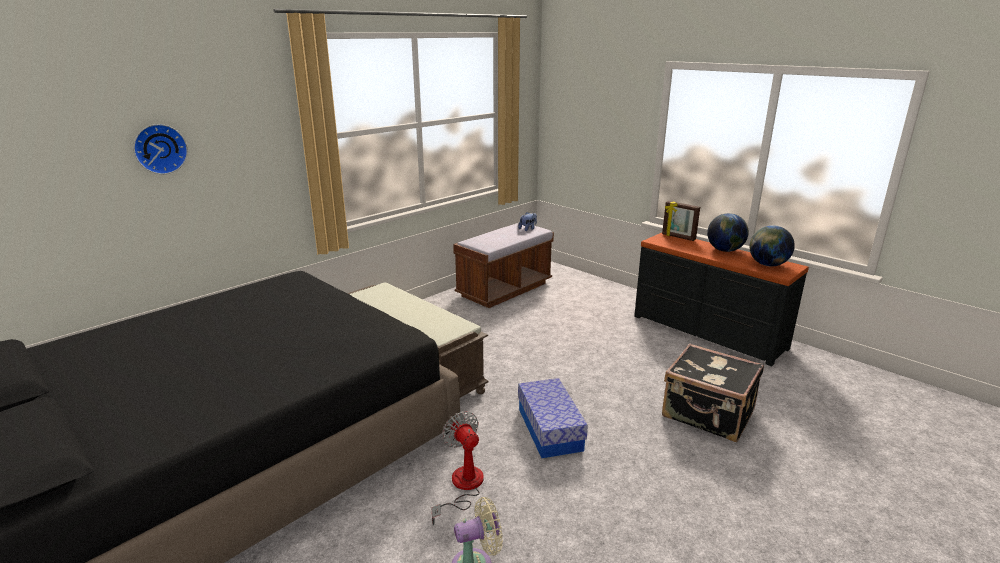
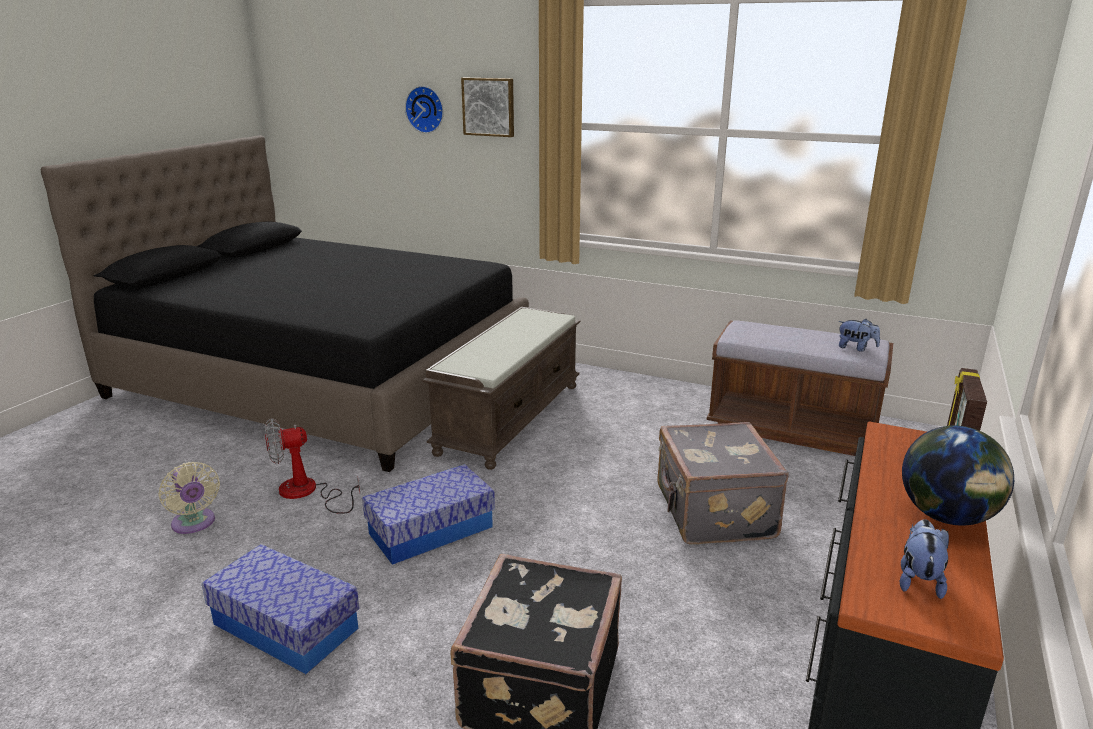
camera: 70 degrees right, 0 degrees up
(237, 134) = (489, 107): none -> picture
(462, 487) = (307, 493): fan -> fan turned 150 degrees counterclockwise
(576, 333) = (712, 513): none -> grey suitcase
(640, 507) = (285, 626): none -> storage box
(767, 265) = (918, 579): globe -> plush toy

